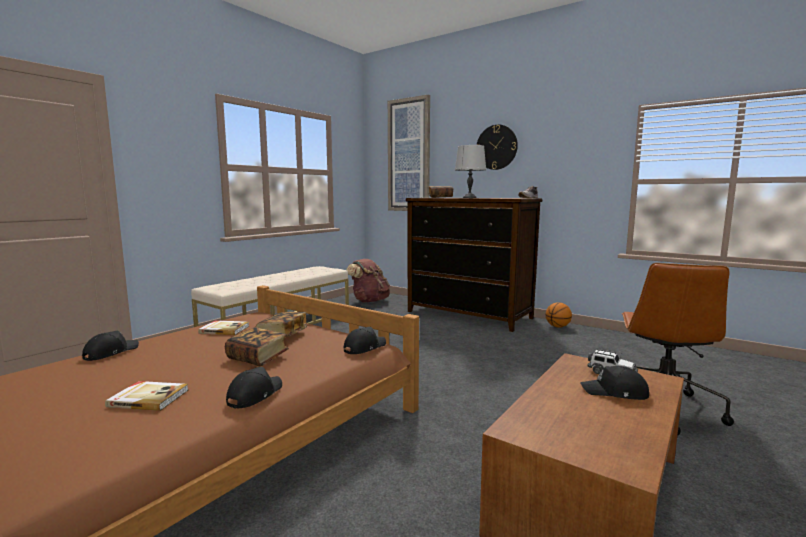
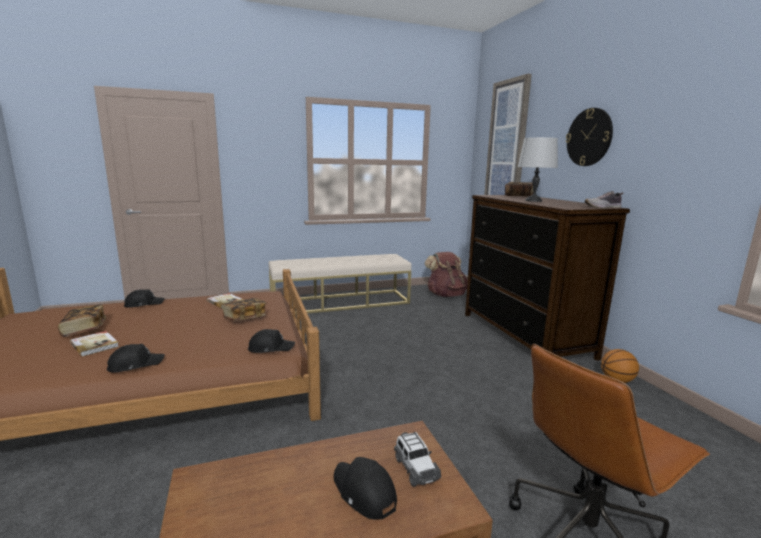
camera: 35 degrees right, 5 degrees up
(258, 358) = (195, 333): book -> book (84, 329)

